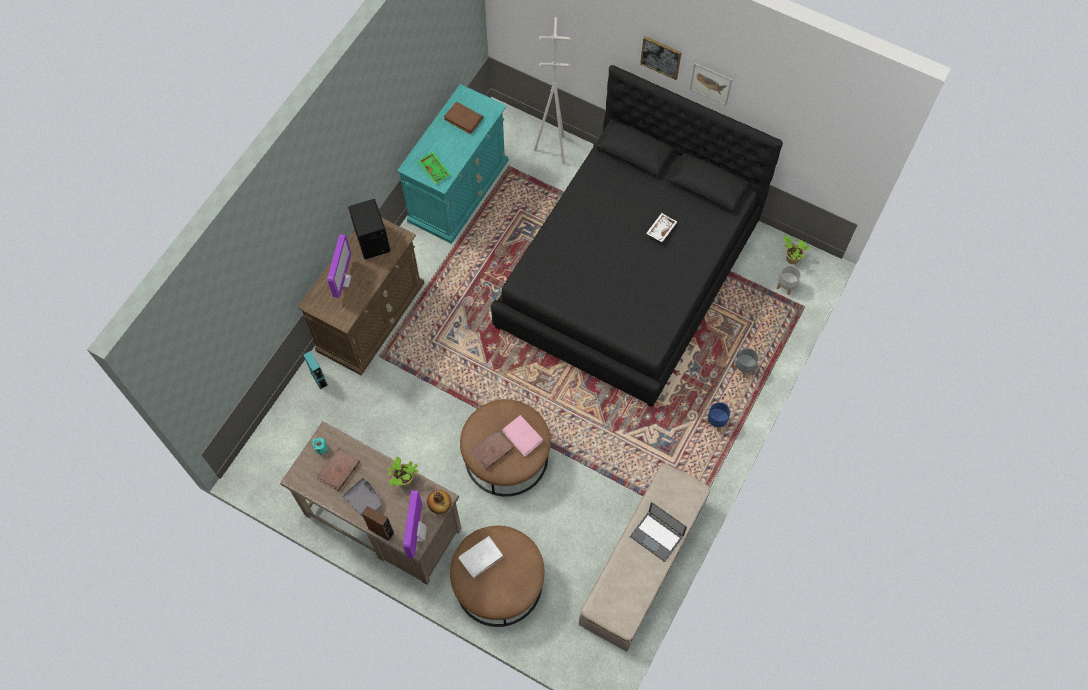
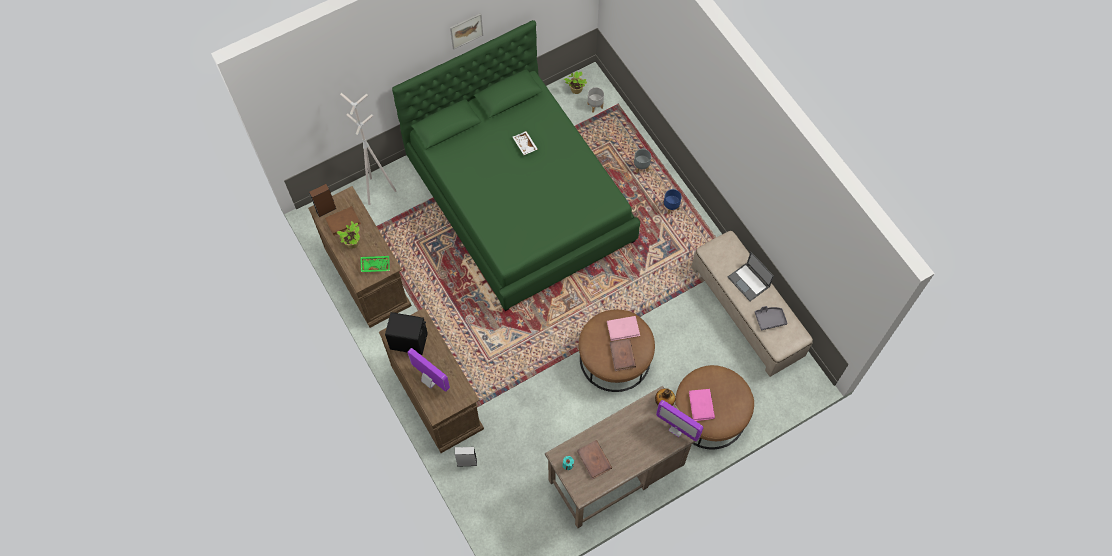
camera: 60 degrees left, 0 degrees up
(319, 379) = (467, 462): turquoise speaker -> grey speaker
(364, 500) = (629, 453): grey tray -> grey tray (770, 319)
(381, 530) = (660, 453): brown speaker -> brown speaker (326, 210)
(404, 480) = (629, 417): potted plant -> potted plant (353, 243)
(458, 190) = (367, 276): turquoise dresser -> brown dresser
(481, 558) = (701, 405): white book -> pink book
(628, 275) = (520, 199): black bed -> green bed
(657, 536) = (749, 282): laptop -> laptop turned 75 degrees clockwise
(661, 57) = (423, 47): picture -> none

